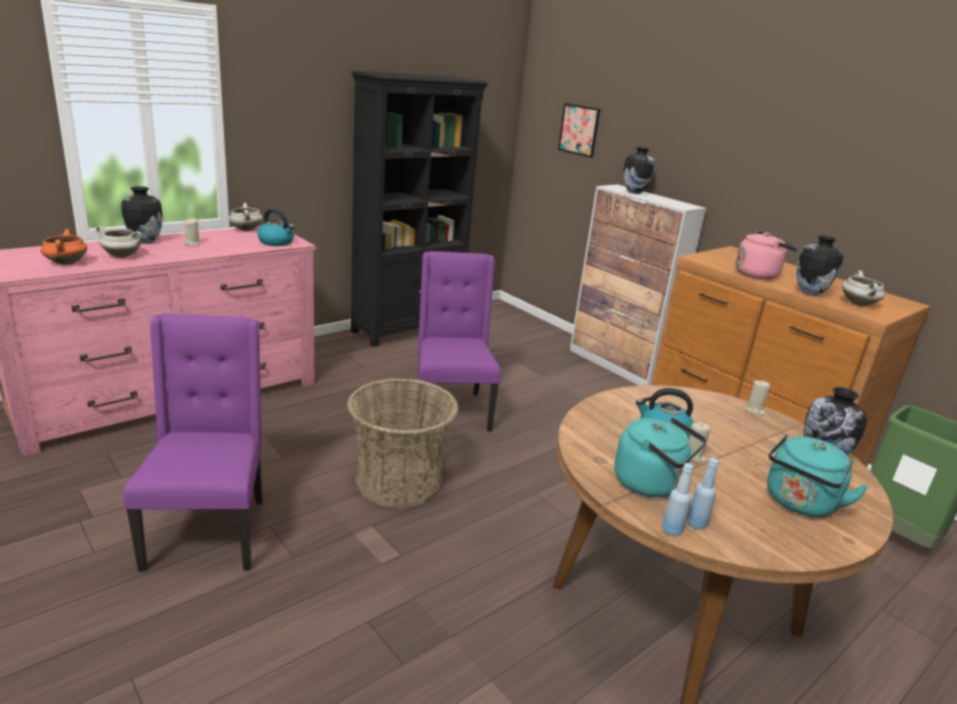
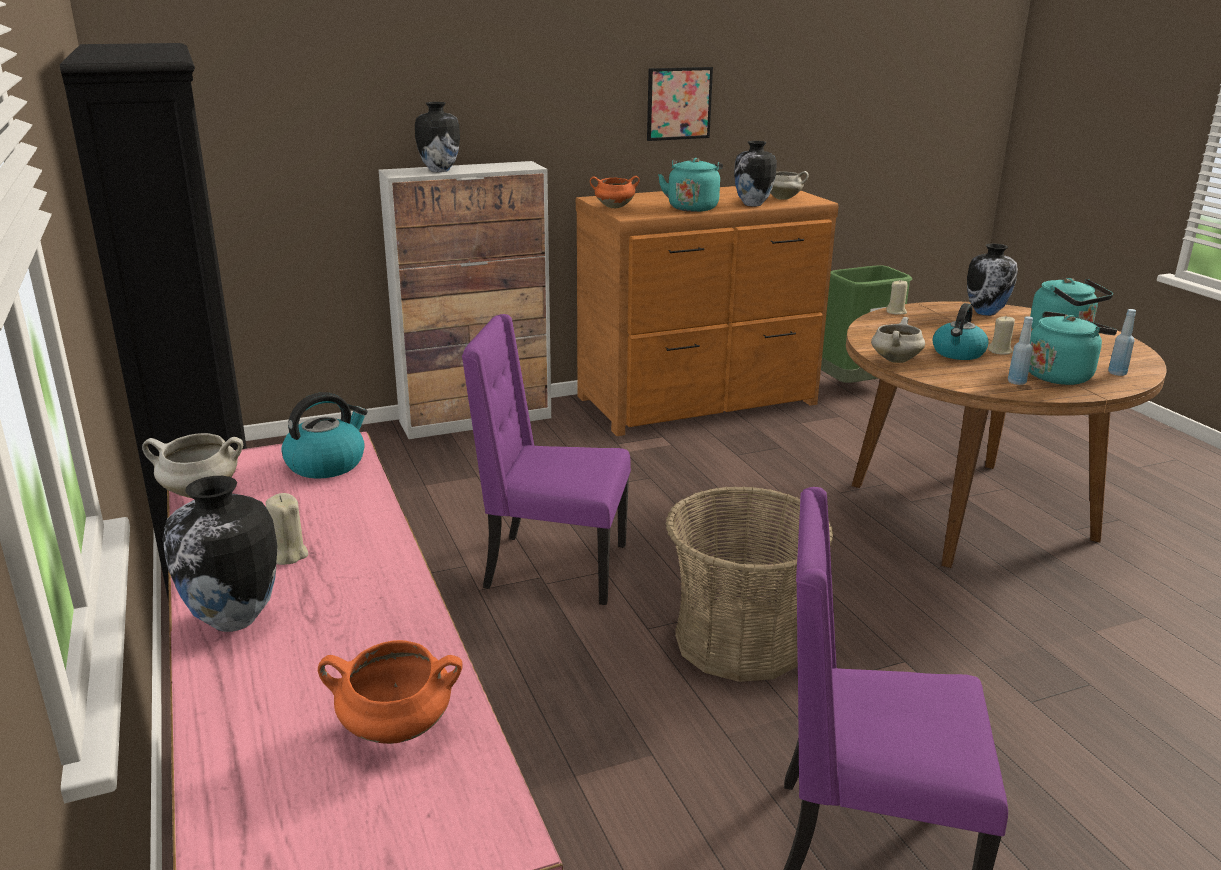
camera: 70 degrees left, 0 degrees up
(123, 256) = (360, 644): white cooking pot -> white cooking pot (895, 360)
(579, 130) = (263, 102): picture -> picture (679, 103)
(671, 530) = (1133, 383): blue bottle -> blue bottle (1017, 382)
(716, 254) = (614, 207): none -> orange cooking pot
(758, 274) = (692, 207): pink kettle -> turquoise kettle

